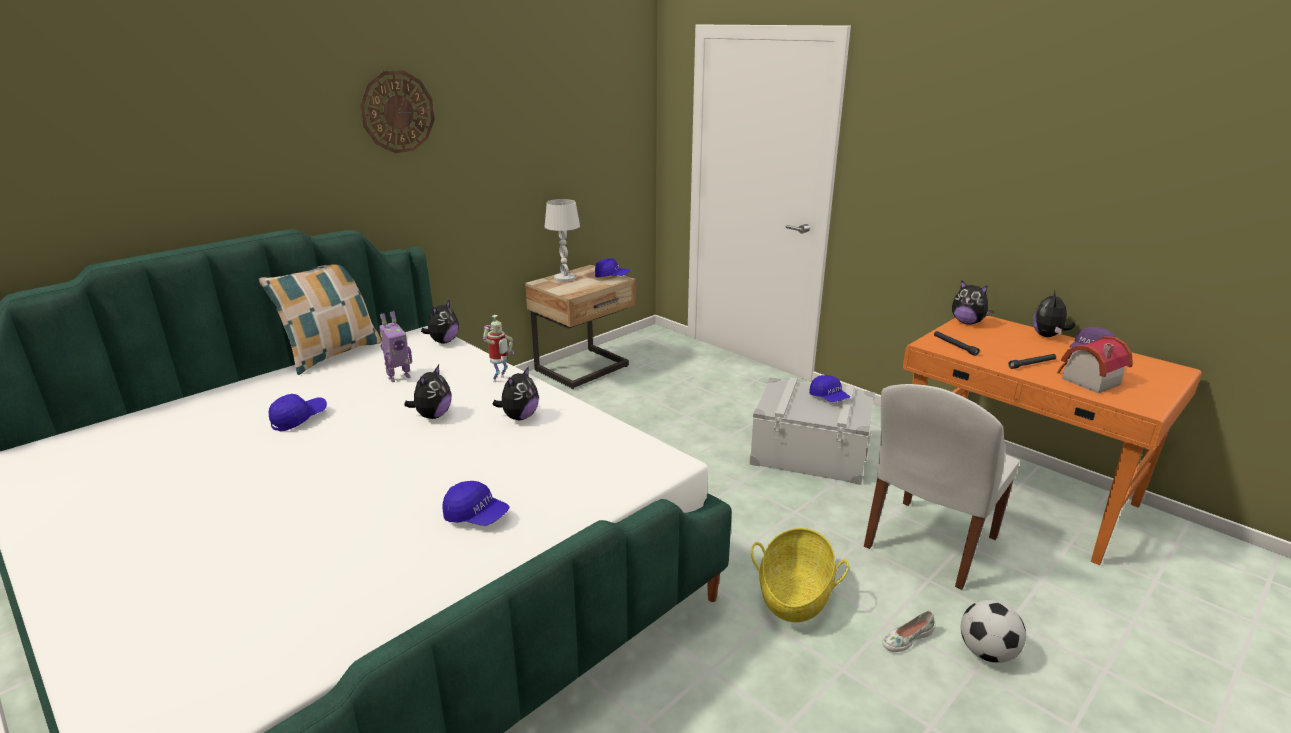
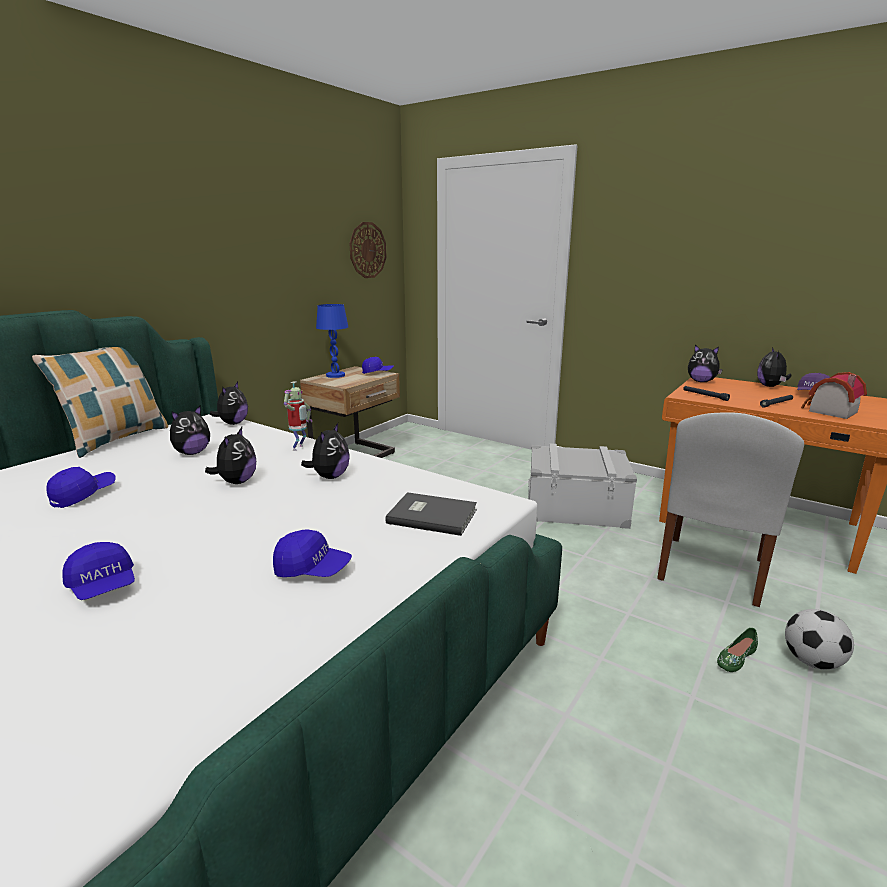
camera: 10 degrees left, 5 degrees down
(397, 112) = (177, 206): wall clock -> wall clock (367, 250)
(398, 377) = (192, 453): toy robot -> plush toy
(565, 278) = (335, 375): white table lamp -> blue table lamp
(599, 470) = (431, 515): none -> grey book
(795, 594) = (616, 629): basket -> none
(829, 398) = (589, 456): blue cap -> blue cap (104, 586)
(906, 638) = (735, 657): white shoe -> green shoe

